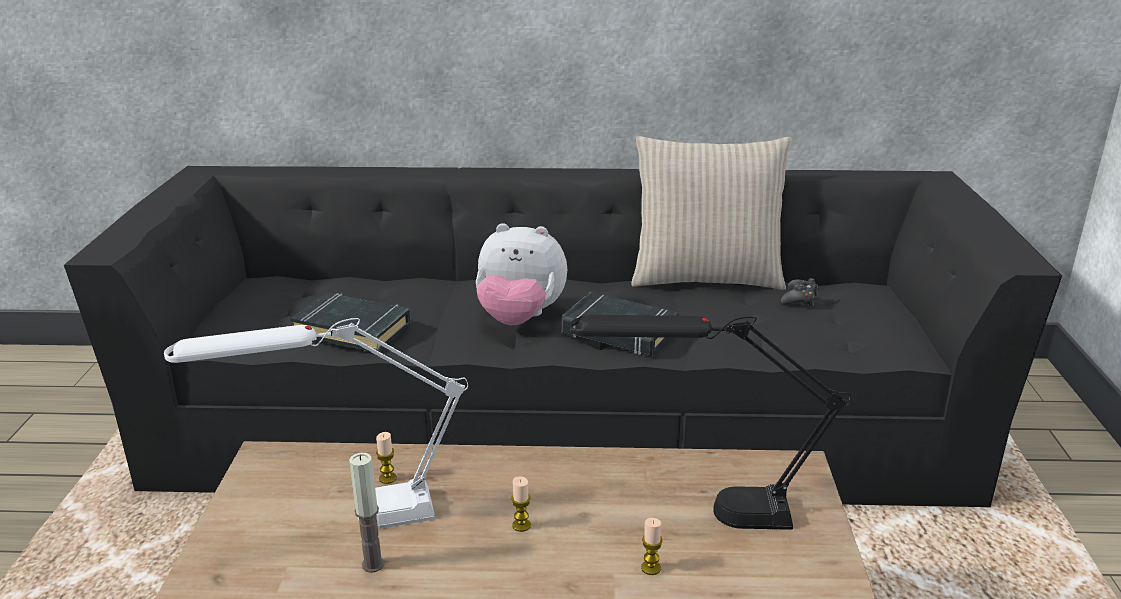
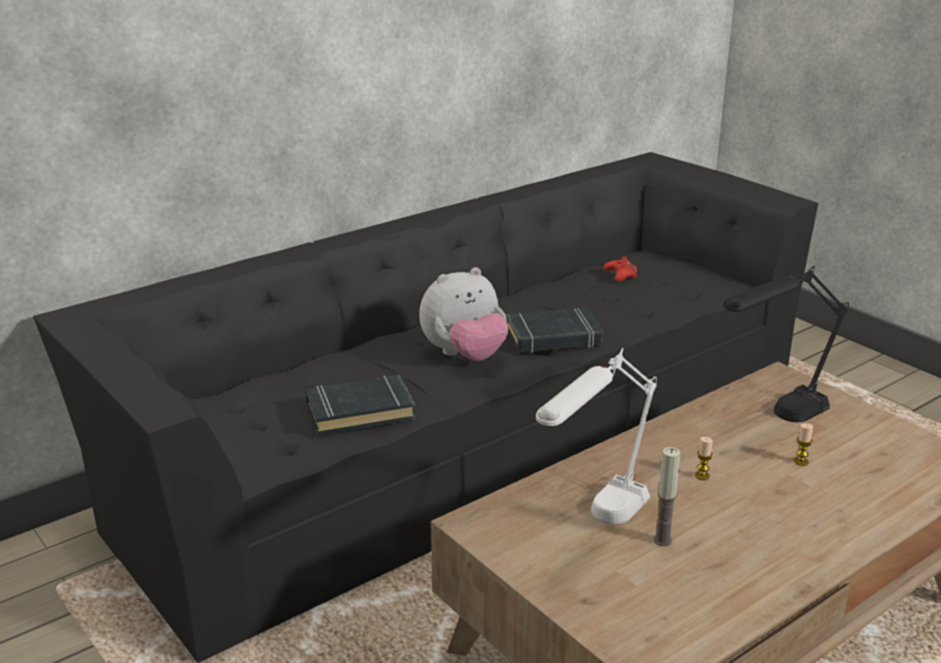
camera: 40 degrees left, 0 degrees up
(387, 478) = (577, 492): candle -> none
(706, 277) = (533, 282): beige pillow -> none
(799, 299) = (621, 275): black game controller -> red game controller

